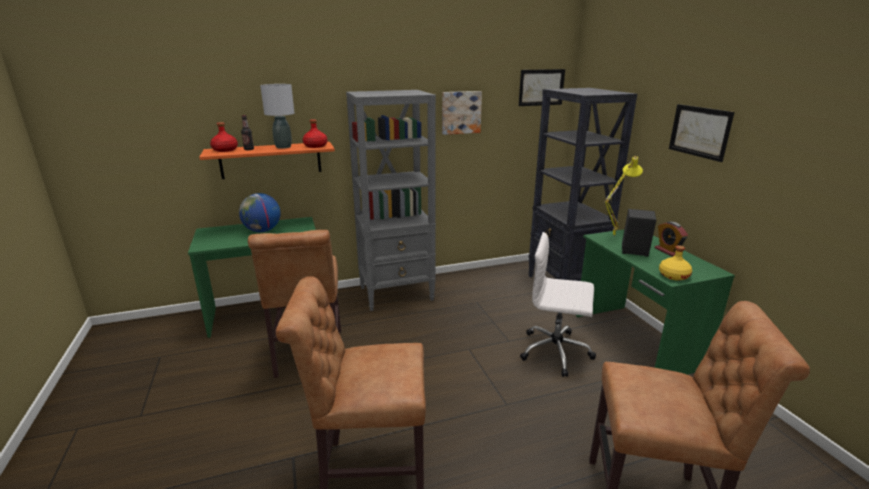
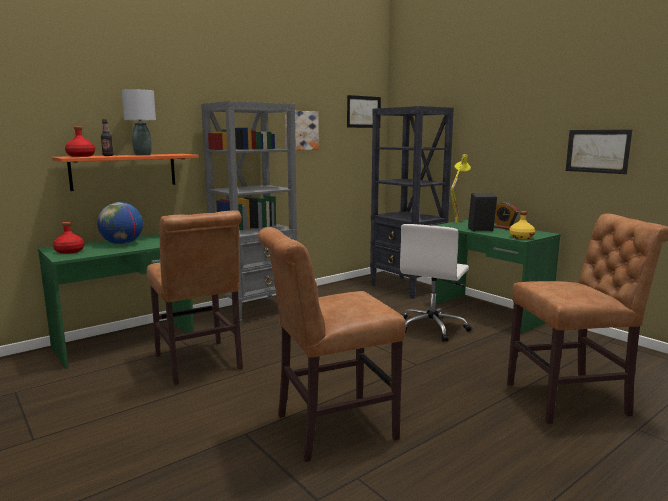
camera: 20 degrees left, 10 degrees down
(315, 146) = (176, 154): red bottle -> red bottle (69, 251)
(556, 352) = (432, 327): white office chair -> white office chair turned 60 degrees counterclockwise
(699, 131) = (512, 129): picture -> picture (597, 151)

